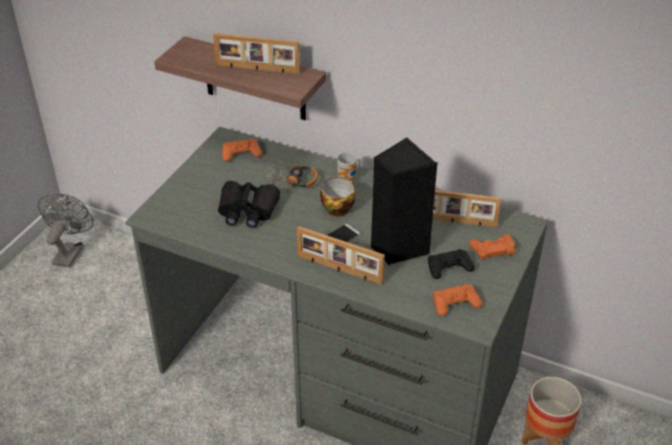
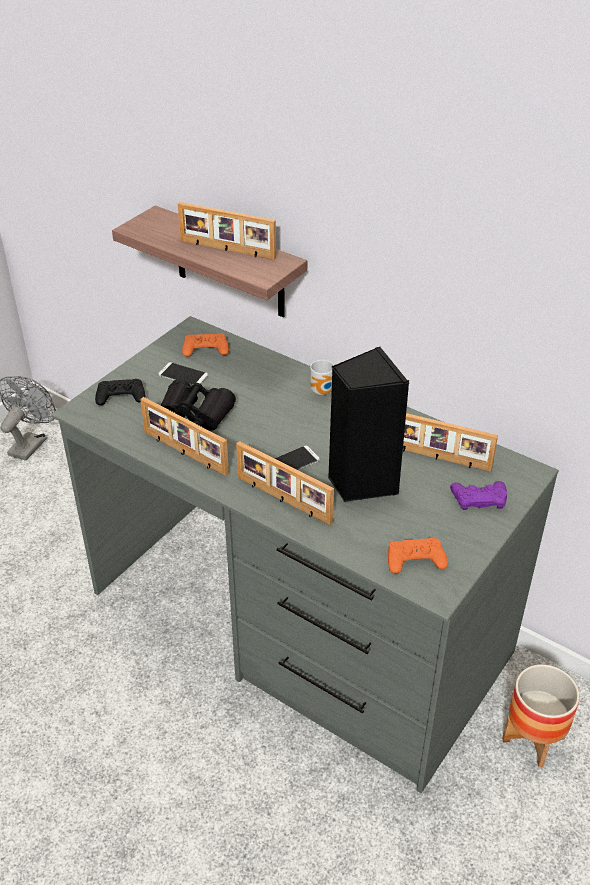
camera: 10 degrees right, 0 degrees up
(228, 177) = (183, 375): none -> phone
(248, 242) = (184, 453): none -> picture frame
(291, 180) = (255, 387): headphones -> none
(337, 207) = (300, 424): cup -> none
(449, 267) = (419, 514): black game controller -> black game controller (121, 396)
(492, 249) = (479, 498): orange game controller -> purple game controller

